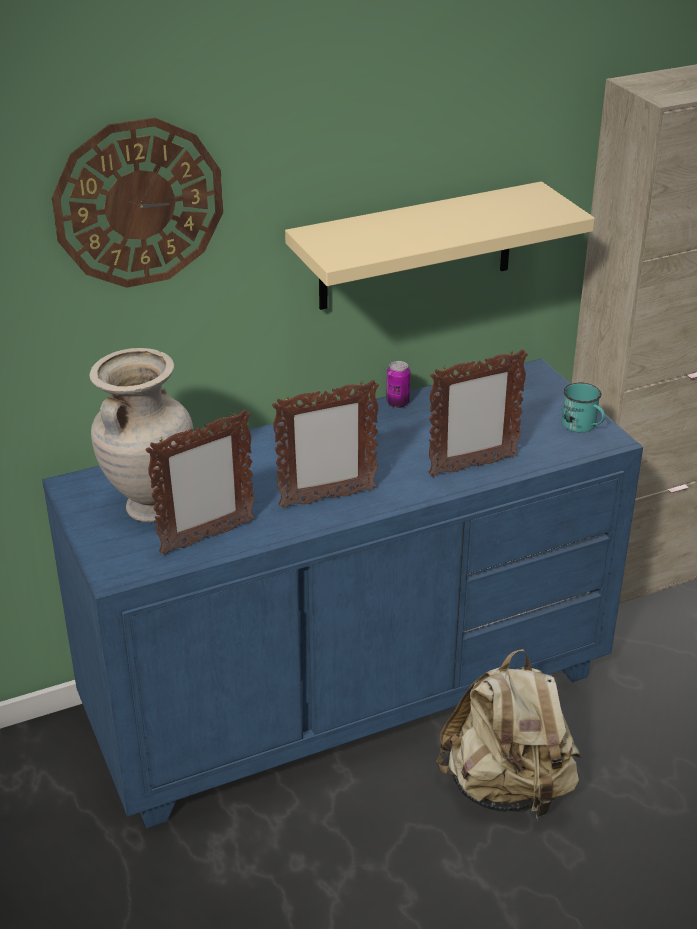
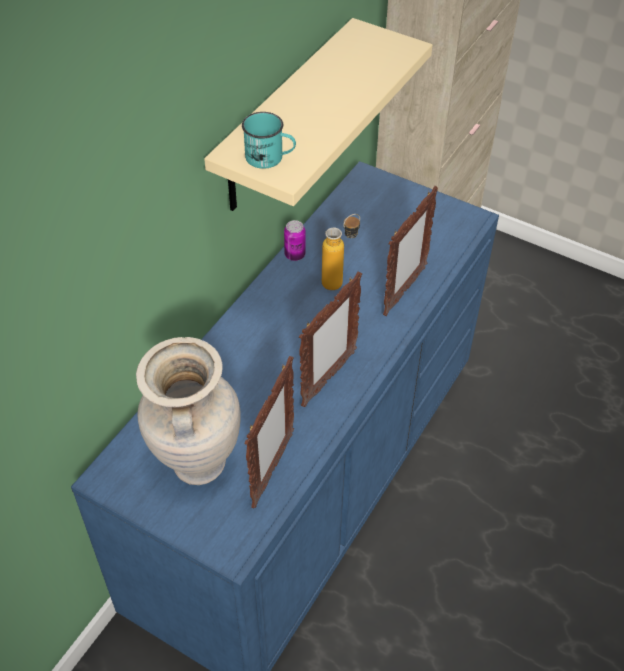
camera: 35 degrees left, 15 degrees up
(138, 203) = (100, 201): wall clock -> none
(418, 436) = (339, 280): none -> bottle
(507, 788) = (470, 499): beige backpack -> none
(583, 426) = (444, 214): turquoise mug -> turquoise mug (270, 158)

